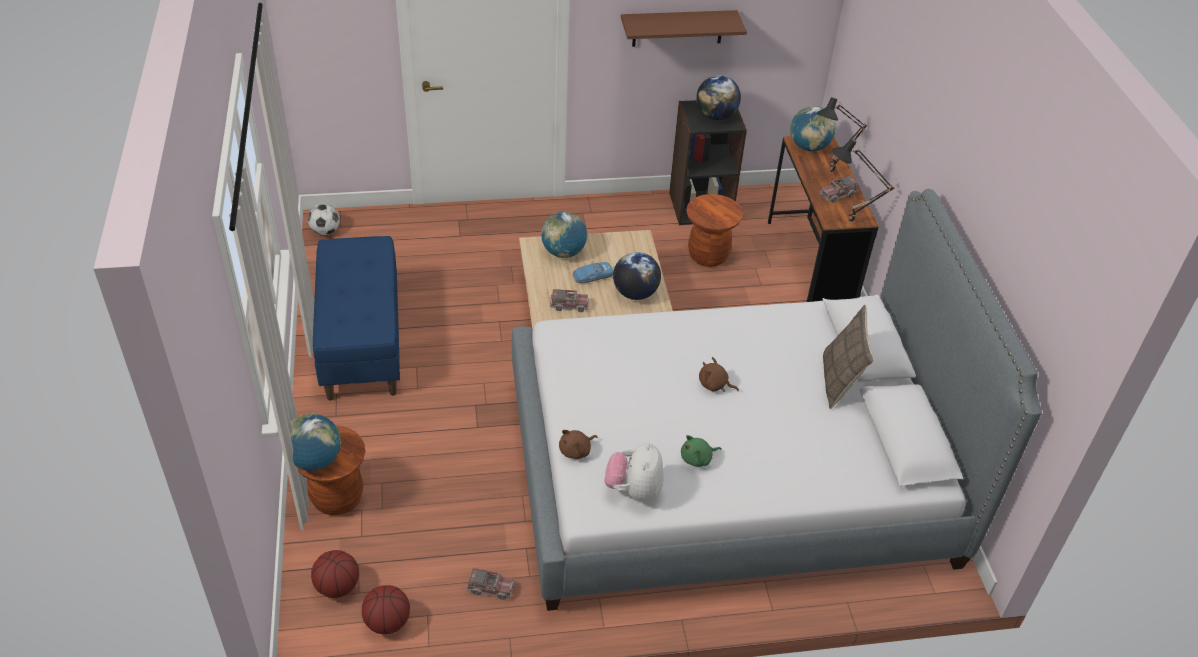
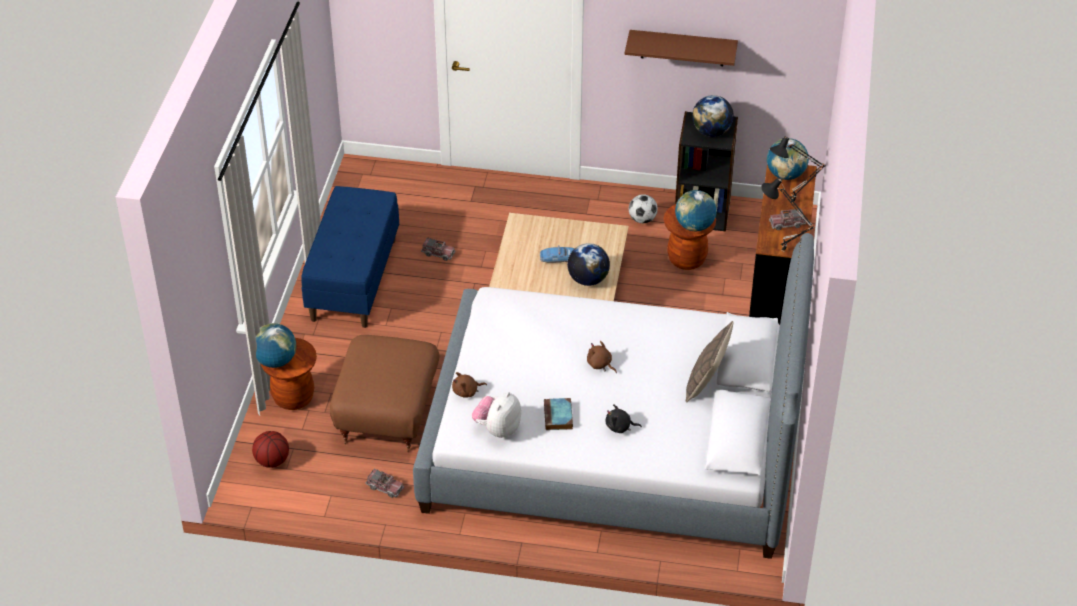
camera: 20 degrees right, 0 degrees up
(325, 231) = (356, 177): football -> football (642, 219)
(387, 622) = (300, 493): basketball -> none
(461, 494) = (388, 415): none -> brown ottoman
(563, 252) = (542, 232): globe -> globe (694, 226)
(569, 305) = (526, 279): toy truck -> toy truck (438, 253)
(698, 459) = (558, 417): green plush toy -> book
(773, 455) = (620, 427): none -> black plush toy

